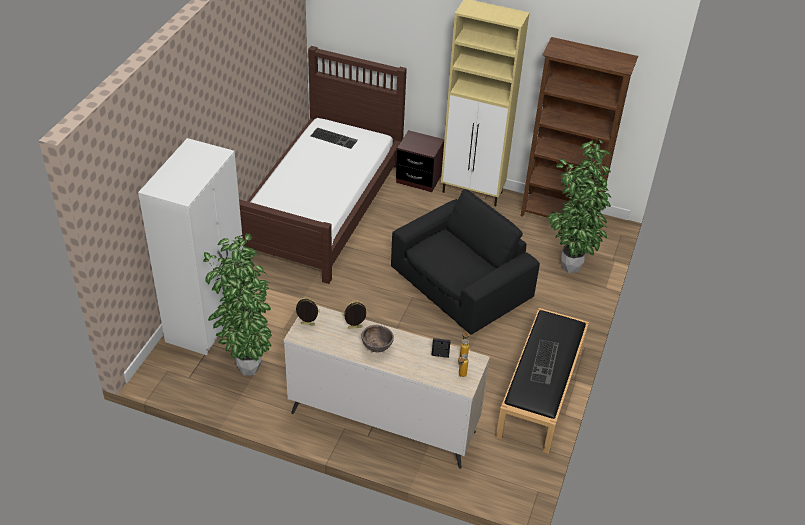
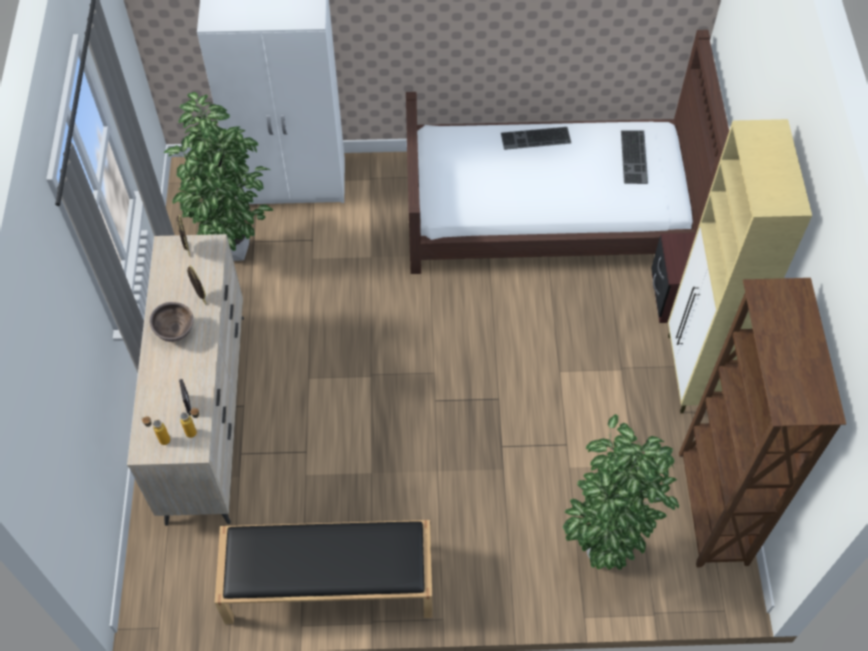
camera: 70 degrees right, 15 degrees up
(460, 283) = (489, 420): black armchair -> none
(545, 362) = (315, 556): keyboard -> keyboard (535, 139)

